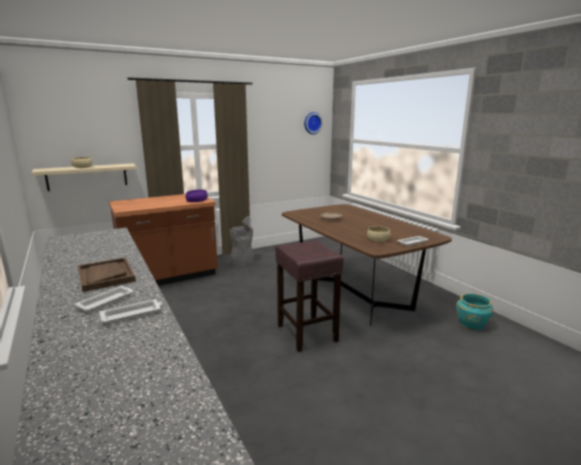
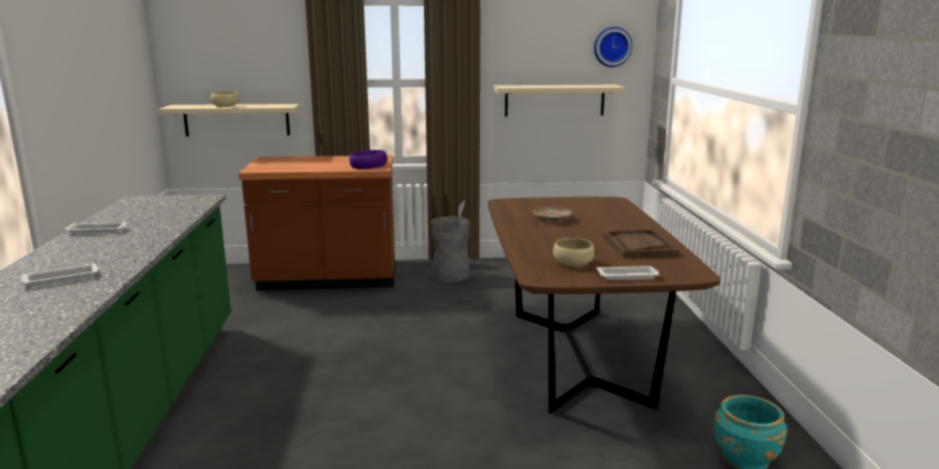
camera: 25 degrees right, 0 degrees up
(106, 275) = (108, 250): brown tray -> brown tray (638, 246)
(132, 314) = (62, 298): white tray -> white tray (98, 231)
(285, 154) = (554, 100): none -> beige shelf
(306, 332) = (435, 399): brown stool -> none

